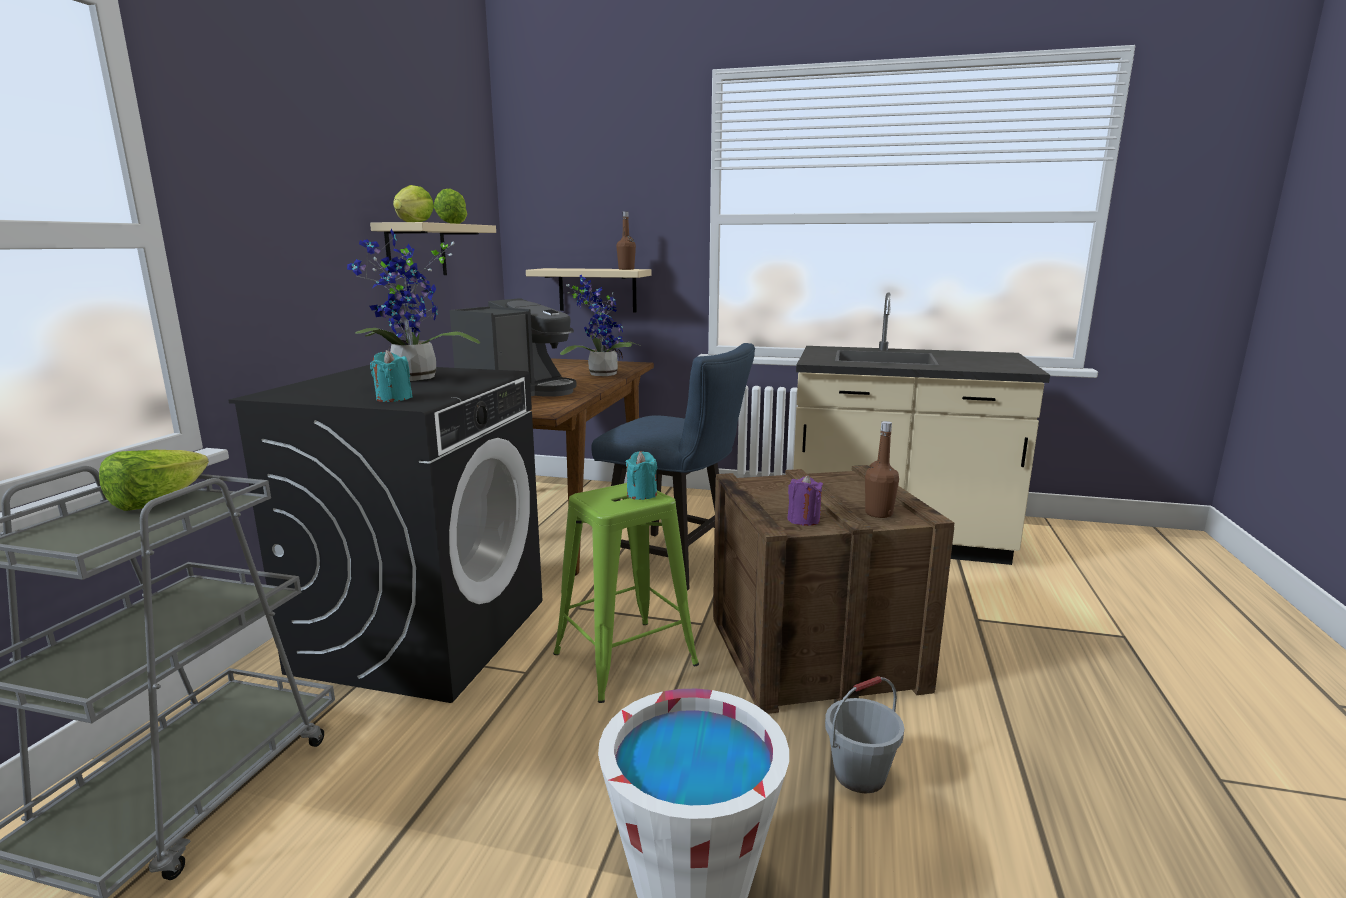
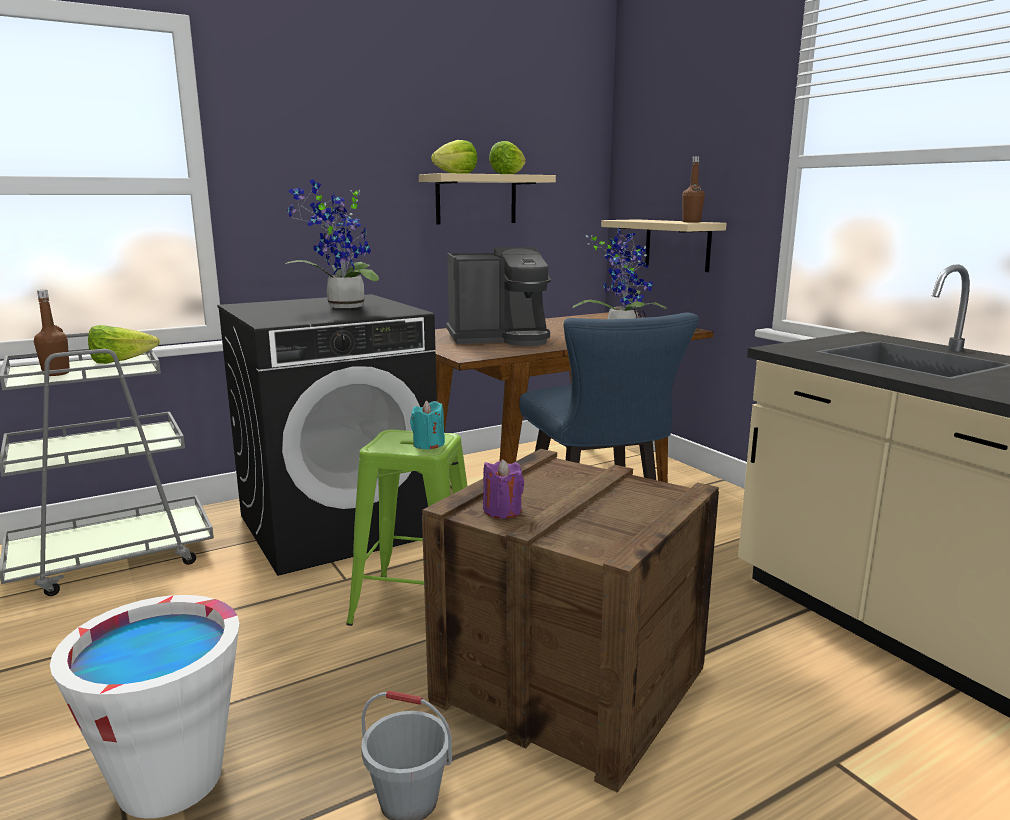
camera: 45 degrees right, 0 degrees up
(393, 398) = (277, 317): turquoise candle -> none
(878, 513) = (588, 533): brown bottle -> brown bottle (56, 373)

